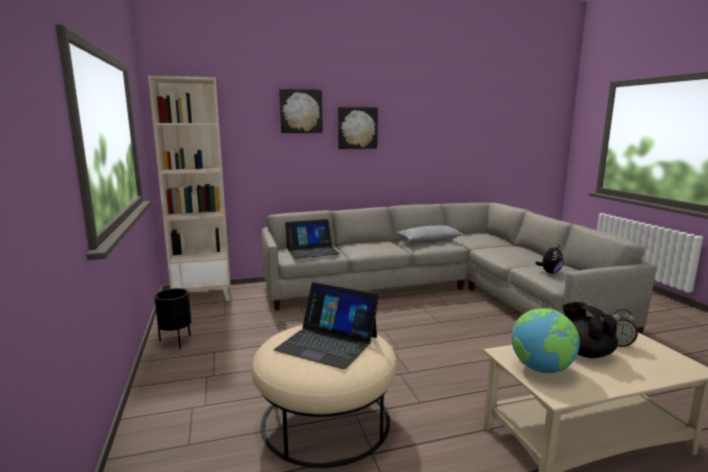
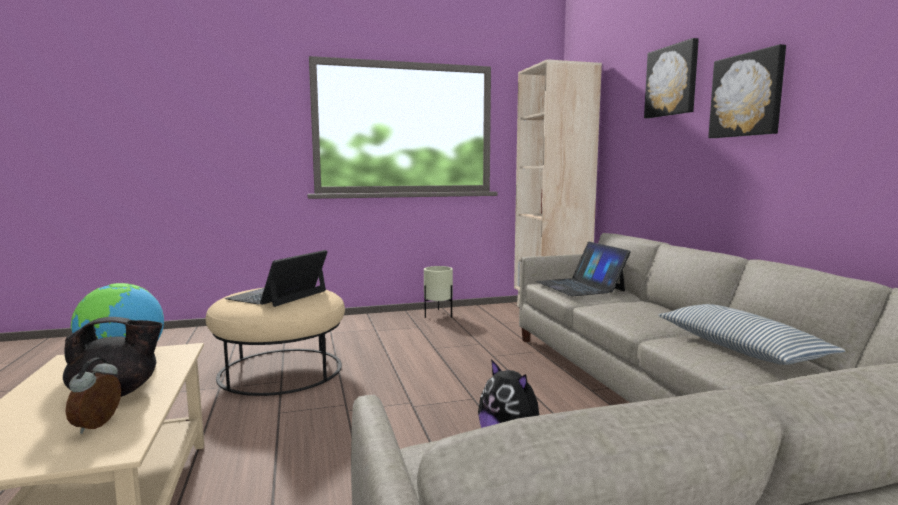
camera: 90 degrees right, 5 degrees down
(176, 342) = (438, 315): black planter -> beige planter

